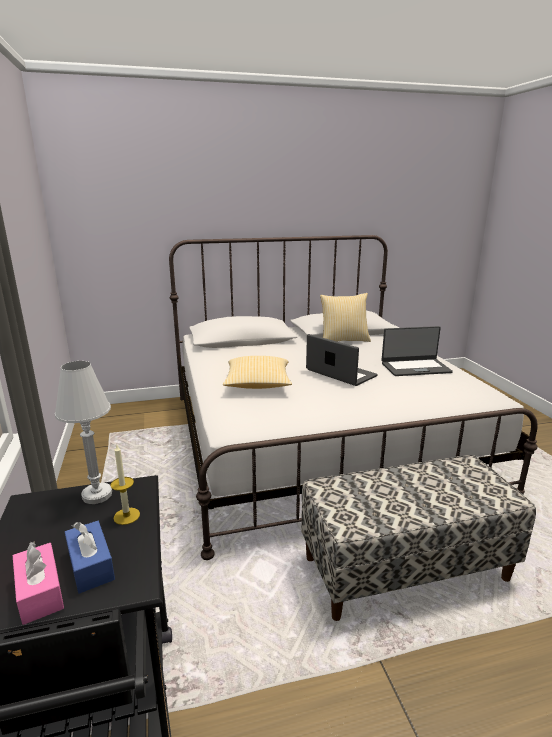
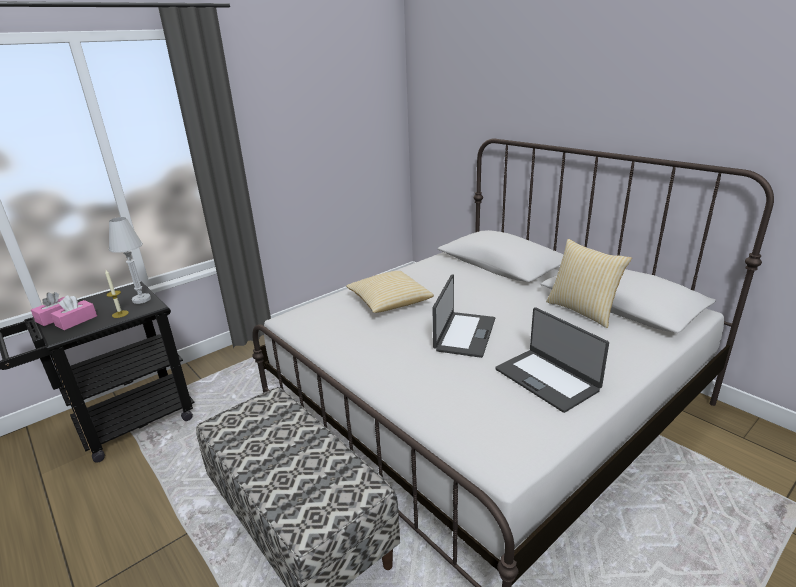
camera: 65 degrees right, 5 degrees up
(91, 565) = (76, 321): blue tissue box -> pink tissue box

